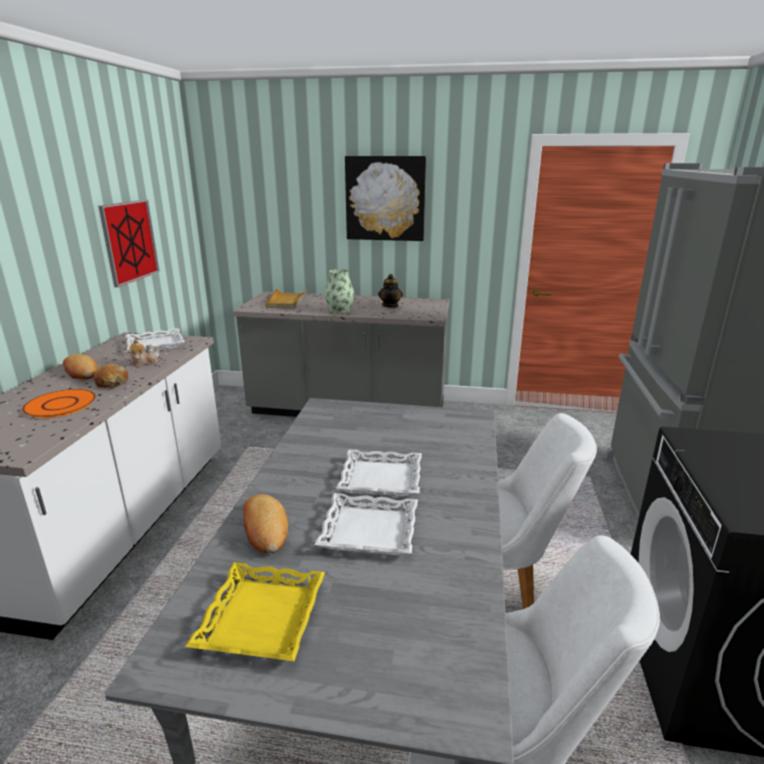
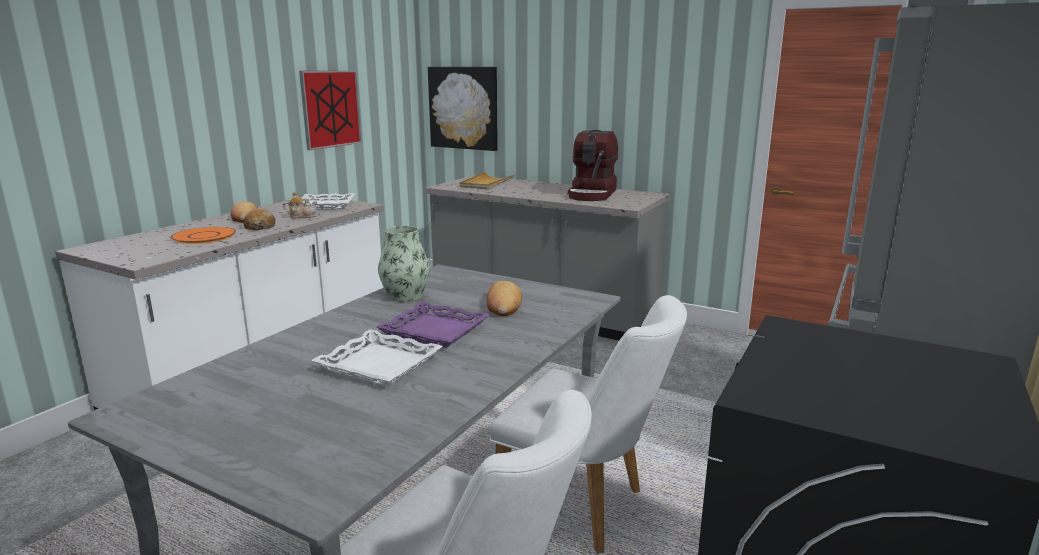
camera: 20 degrees right, 5 degrees down
(261, 617) = (223, 402): yellow tray -> none
(264, 528) = (291, 347): bread -> bread (503, 304)
(340, 311) = (532, 194): vase -> vase (405, 296)
(381, 478) = (435, 330): white tray -> purple tray
(385, 198) = (602, 75): picture -> picture (464, 108)
(390, 306) = (592, 194): teapot -> coffee machine

